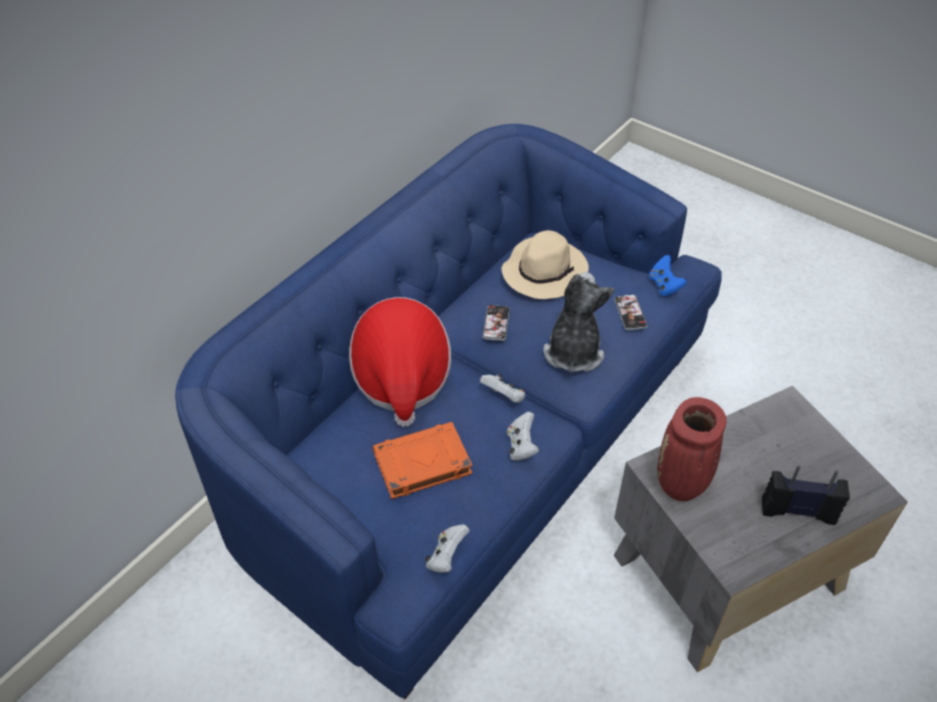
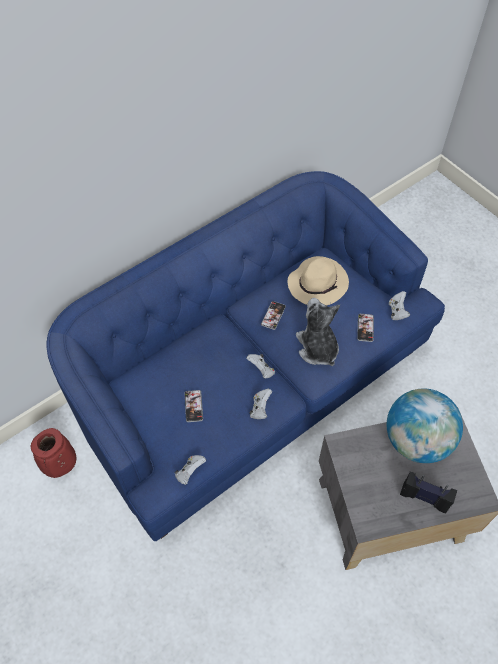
camera: 15 degrees right, 10 degrees up
(401, 378) = (199, 342): hat -> none
(421, 464) = (193, 406): orange book -> phone
(573, 351) = (317, 348): plush toy -> plush toy turned 45 degrees counterclockwise
(664, 286) = (397, 311): blue game controller -> white game controller
(681, 486) = (354, 461): red vase -> red vase (61, 467)
(756, 439) = (416, 440): none -> globe

